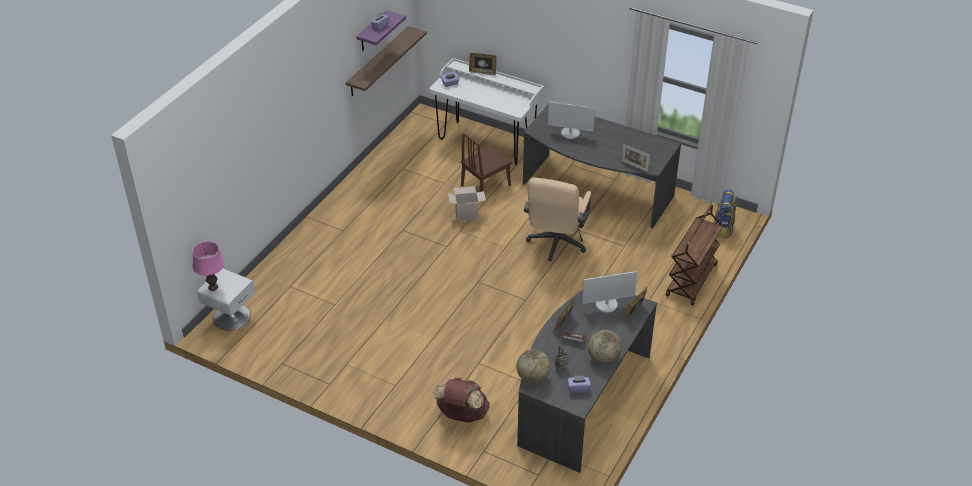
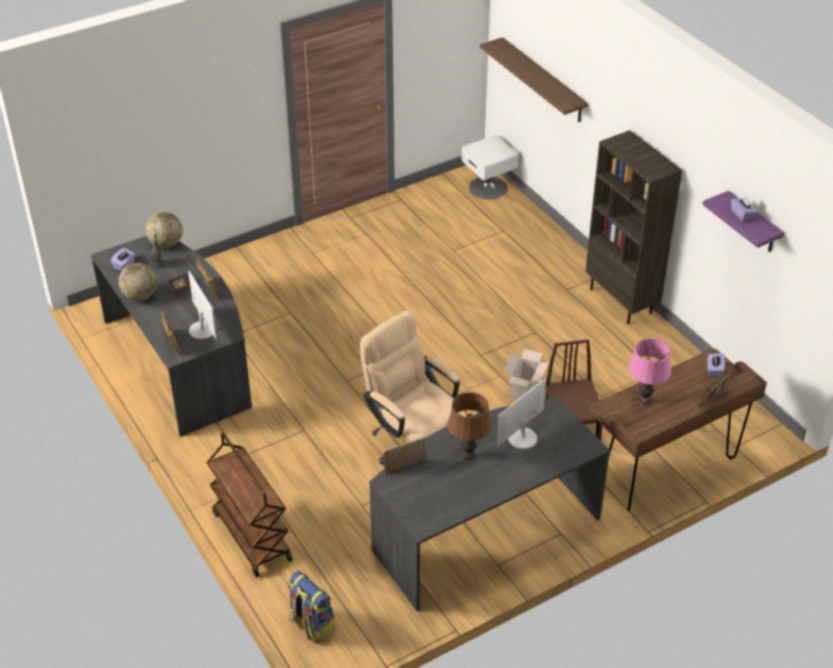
camera: 120 degrees right, 0 degrees up
(213, 287) = (492, 142): pink table lamp -> pink table lamp (644, 400)
(338, 201) = (621, 301): none -> brown bookcase
(378, 62) = (750, 274): shelf -> shelf (543, 80)
(462, 415) = (239, 279): brown backpack -> none
(486, 143) = (665, 468): white desk -> brown desk
(602, 147) = (468, 455): none -> brown table lamp
(606, 304) = (203, 330): monitor -> monitor turned 135 degrees clockwise

